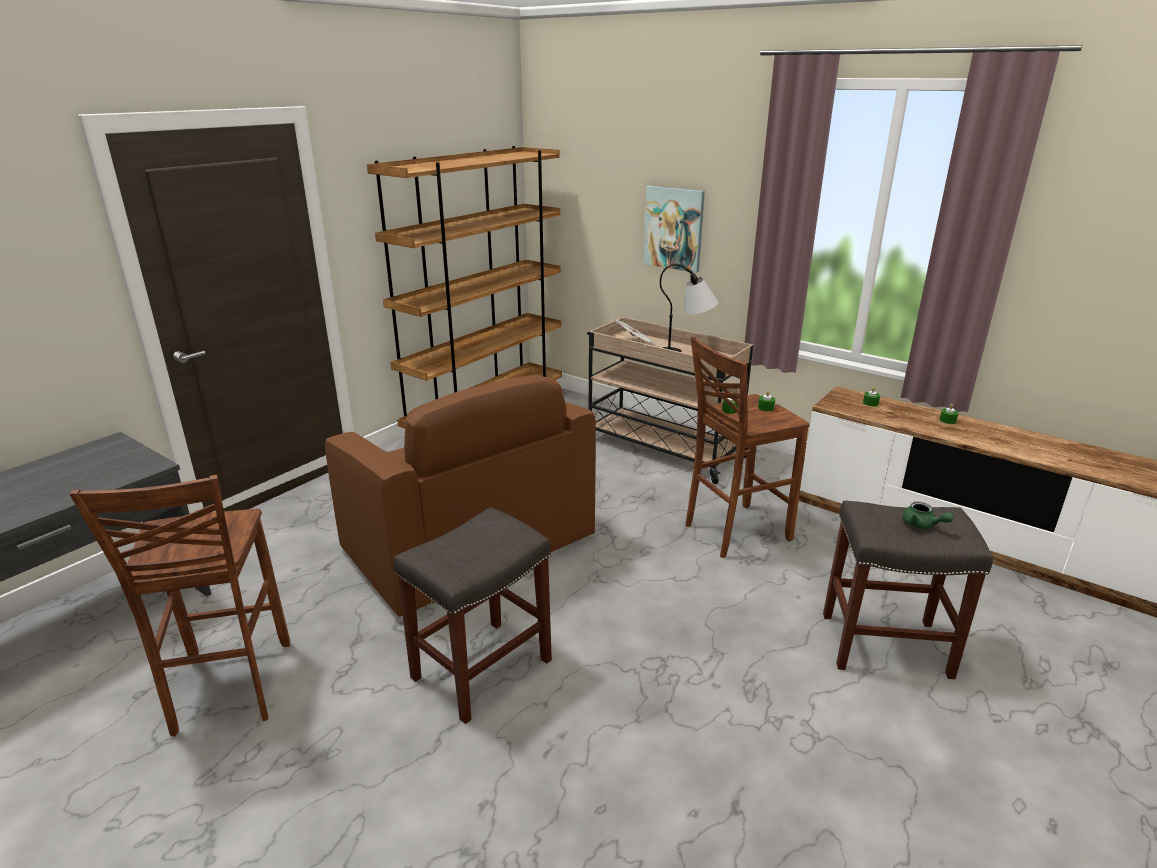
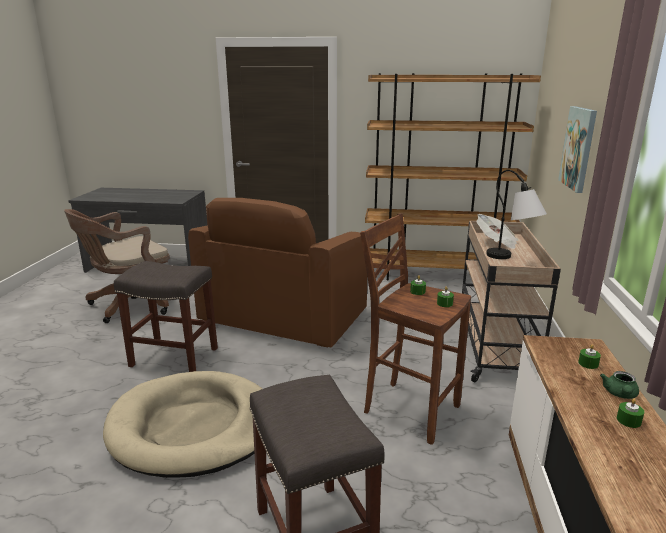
camera: 60 degrees right, 5 degrees down
(229, 689) = (130, 305): brown stool -> brown office chair
(672, 685) = (194, 427): none -> beige dog bed
(922, 525) = (309, 418): green teapot -> green teapot (620, 394)

